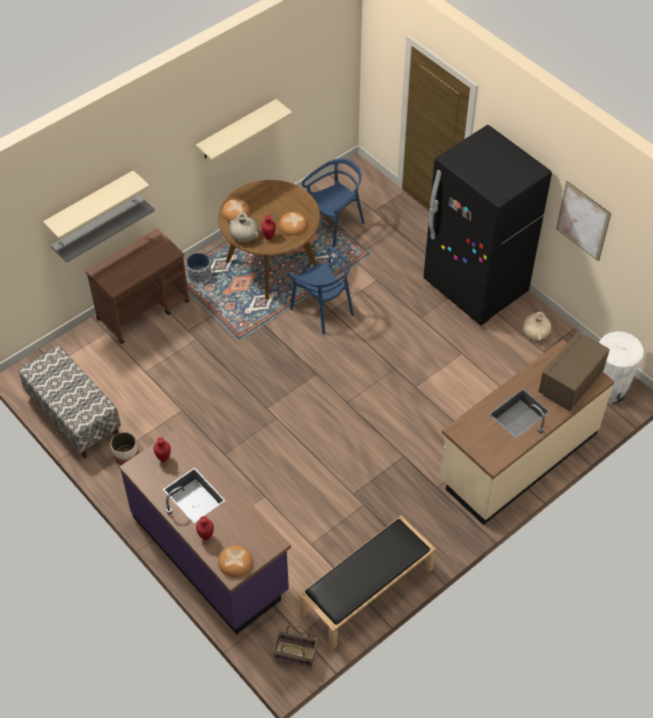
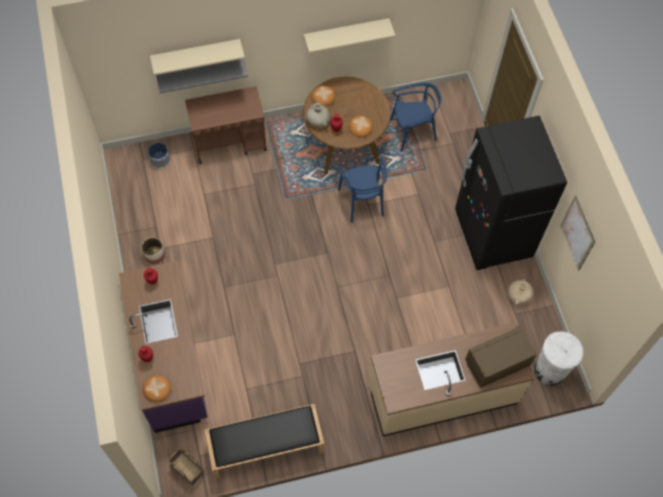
camera: 25 degrees right, 10 degrees up
(74, 416) = (135, 207): bench -> none
(199, 275) = (286, 131): planter -> planter (160, 160)

